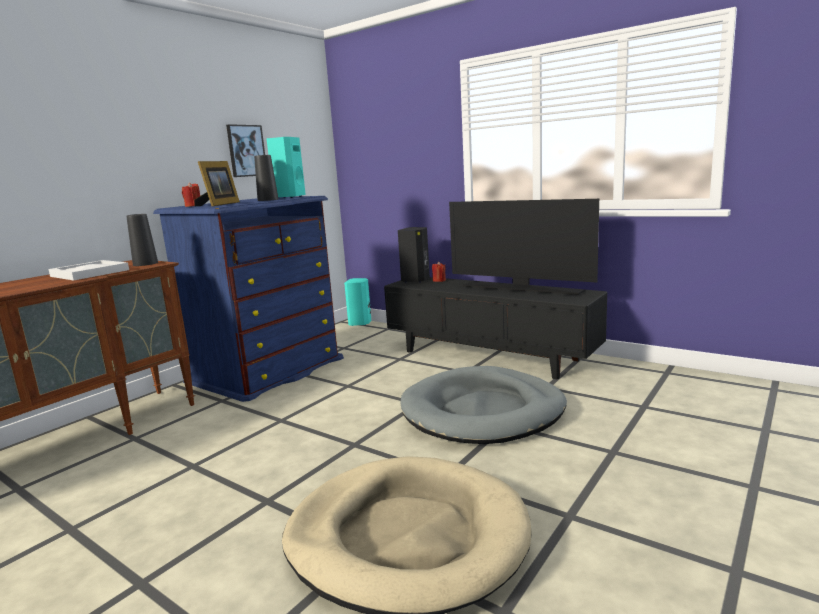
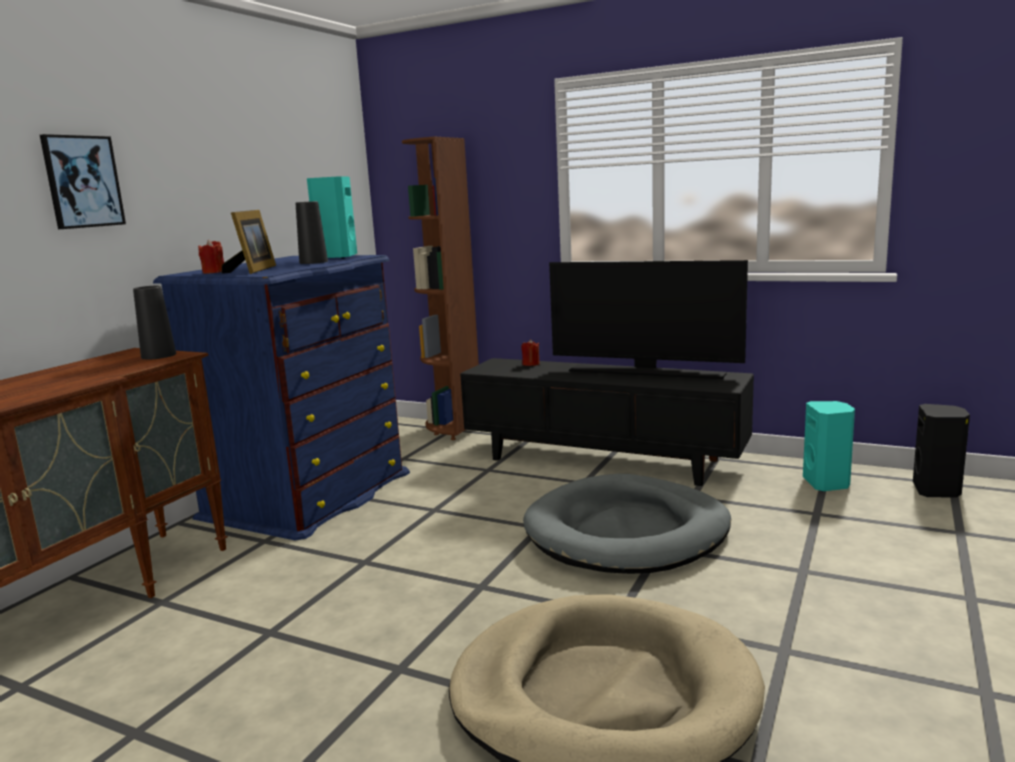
camera: 10 degrees left, 0 degrees up
(88, 273) = (86, 372): white tray -> none
(246, 151) = (265, 192): picture -> picture (82, 182)
(360, 323) = (410, 423): turquoise speaker -> turquoise speaker (827, 484)
(385, 330) = (450, 432): none -> brown bookcase
(416, 280) = (499, 364): black speaker -> black speaker (937, 491)

